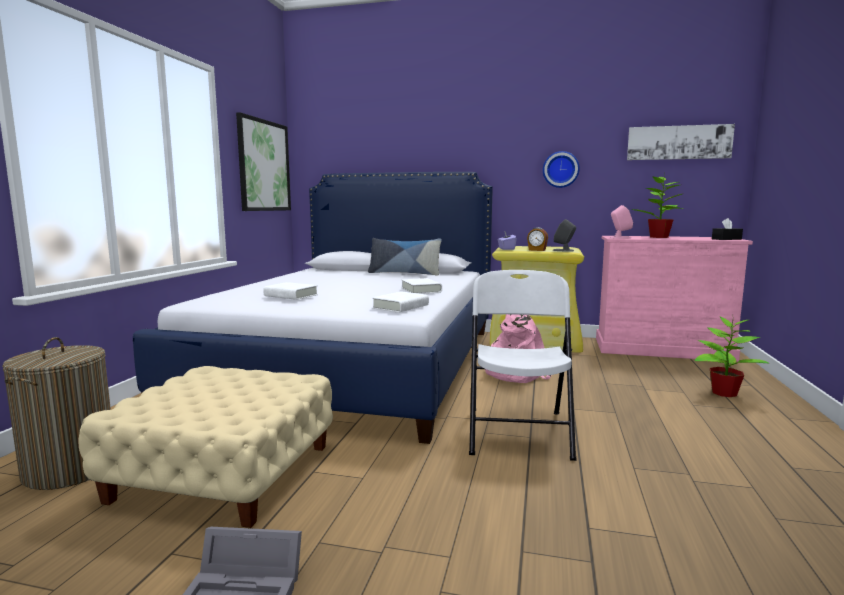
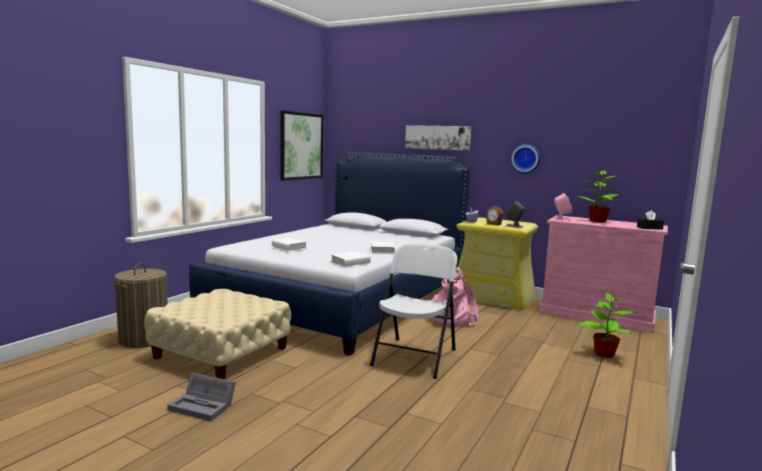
camera: 15 degrees right, 0 degrees up
(404, 273) = (391, 234): pillow -> none
(678, 142) = (624, 141): picture -> picture (437, 137)

